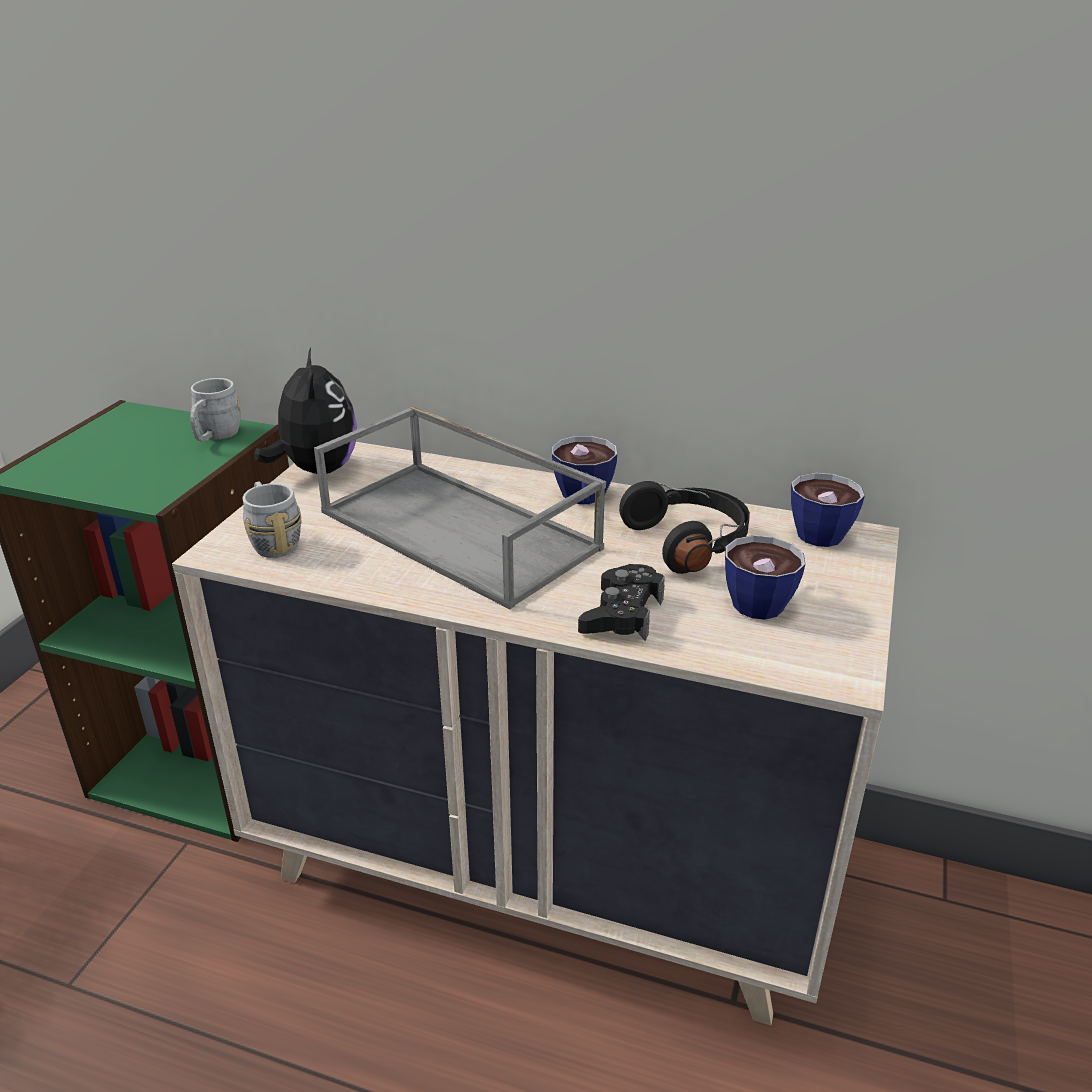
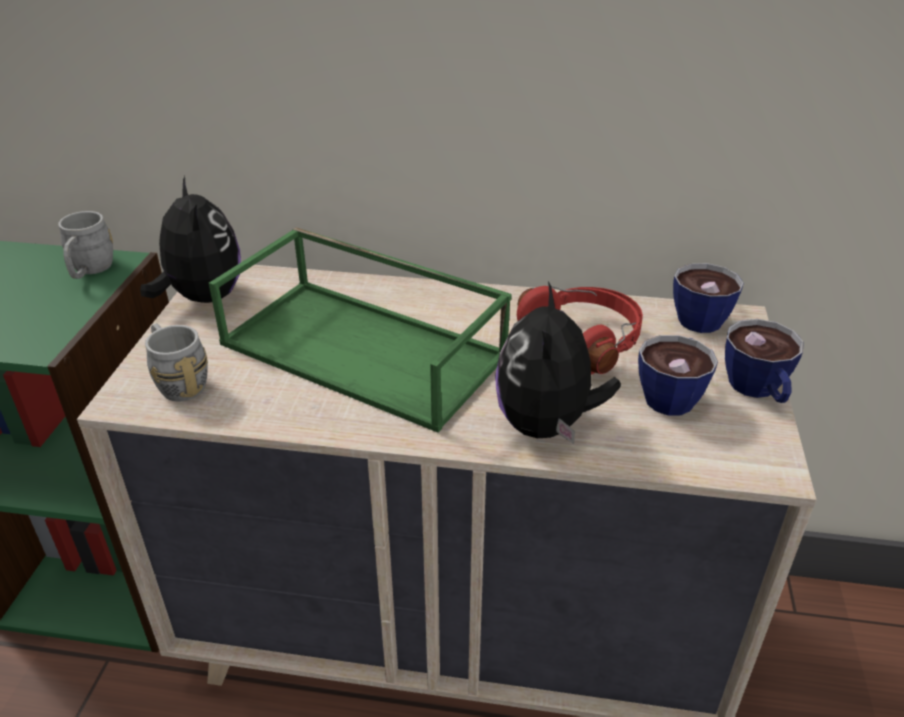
camera: 10 degrees left, 5 degrees up
(463, 530) = (367, 349): grey tray -> green tray
(583, 500) = (473, 305): cup -> cup (758, 391)
(622, 614) = (547, 425): black game controller -> plush toy
(689, 542) = (585, 340): black headphones -> red headphones

